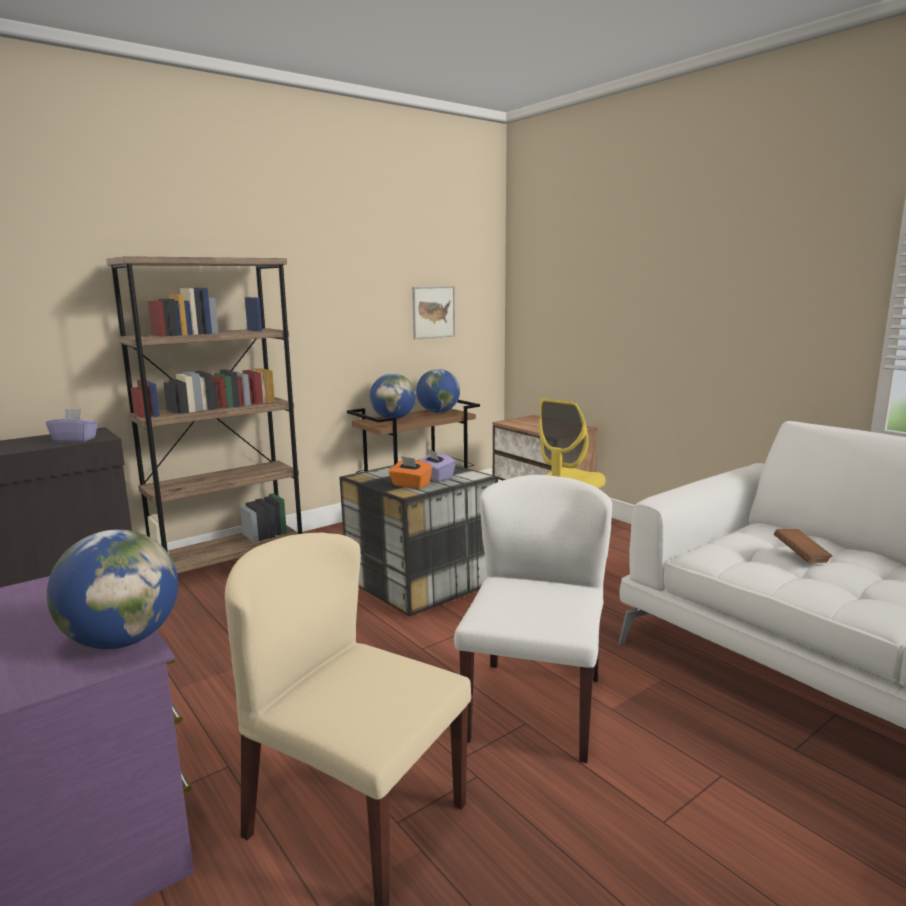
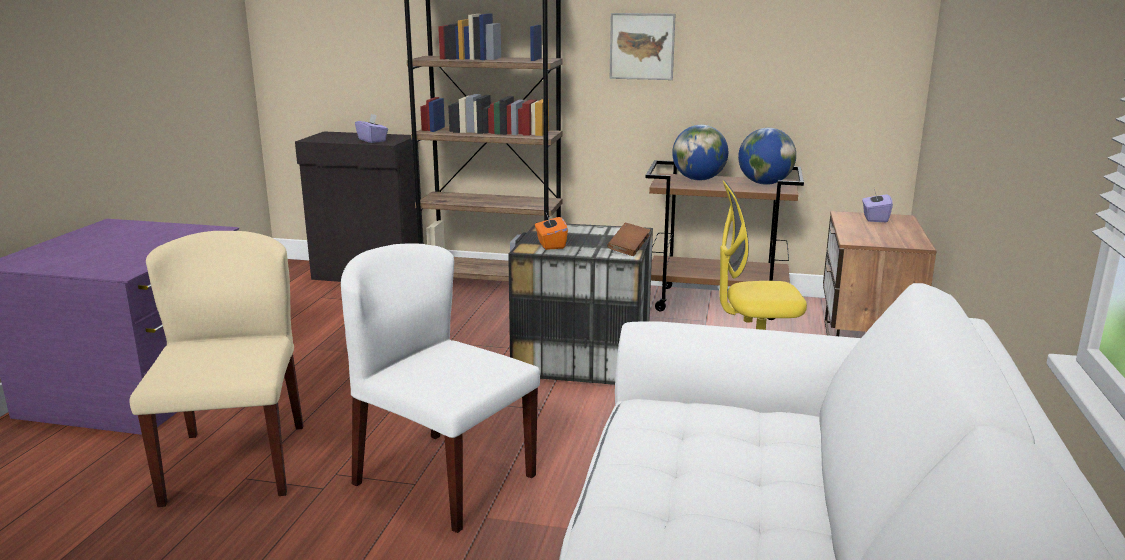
camera: 50 degrees right, 5 degrees up
(122, 640) = (134, 265): globe -> none
(433, 312) = (796, 53): picture -> picture (642, 46)
(435, 477) = (589, 245): purple tissue box -> purple tissue box (874, 218)
(533, 707) = (443, 479): white chair -> white chair turned 120 degrees counterclockwise
(800, 557) = (718, 457): brown book -> brown book (629, 249)

